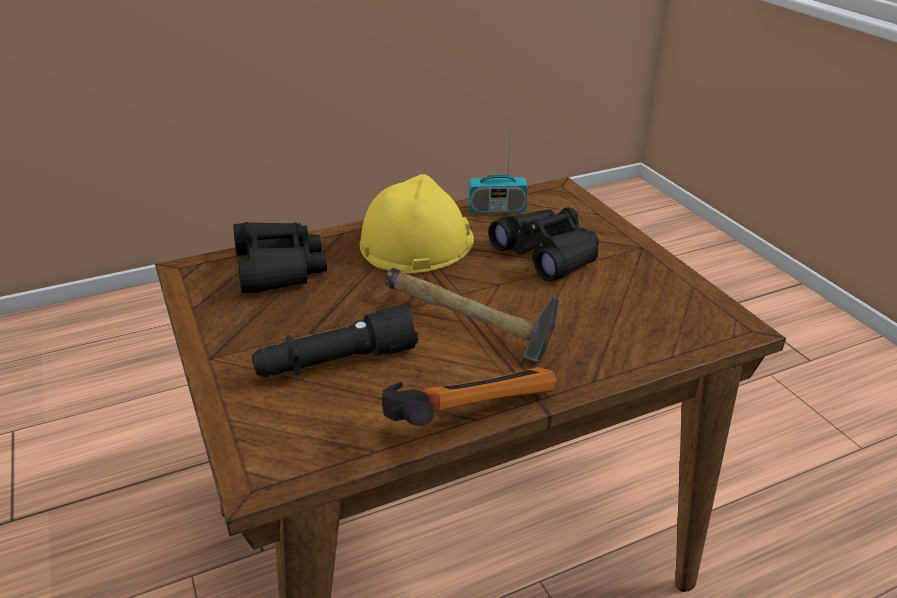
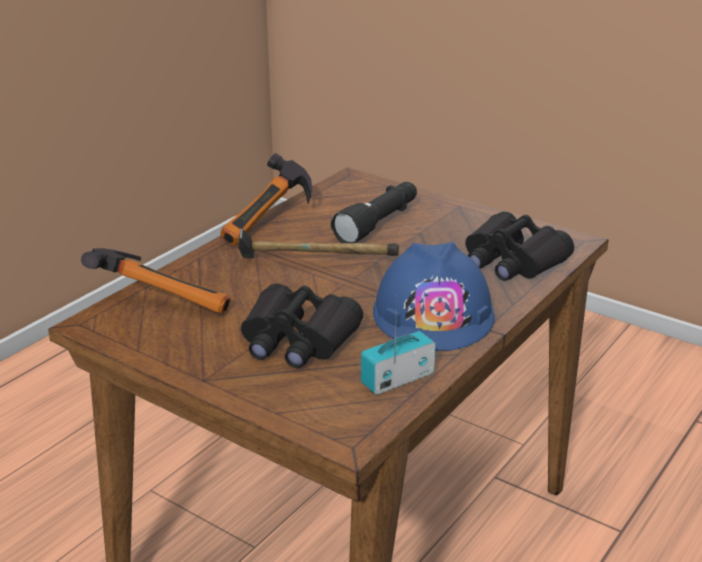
camera: 150 degrees right, 5 degrees down
(416, 242) = (434, 315): yellow hard hat -> blue hard hat
(653, 333) = (165, 299): none -> hammer

